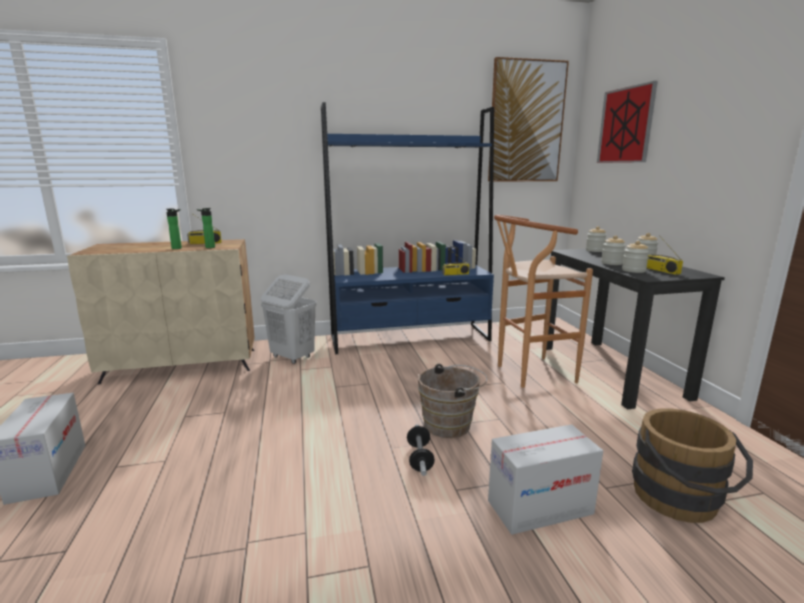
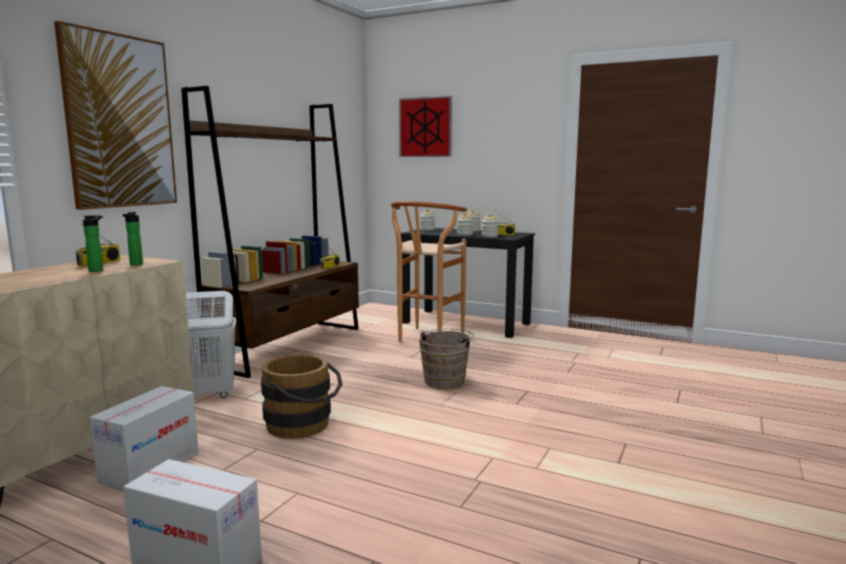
camera: 50 degrees left, 5 degrees down
(410, 338) = (289, 346): blue bookcase -> brown bookcase
(420, 458) = (468, 401): dumbbell -> none
(526, 122) = (337, 119): picture -> picture (120, 122)
(540, 507) = (561, 391): cardboard box -> cardboard box (150, 467)
(680, 501) = (598, 364): brown bucket -> brown bucket (303, 426)

